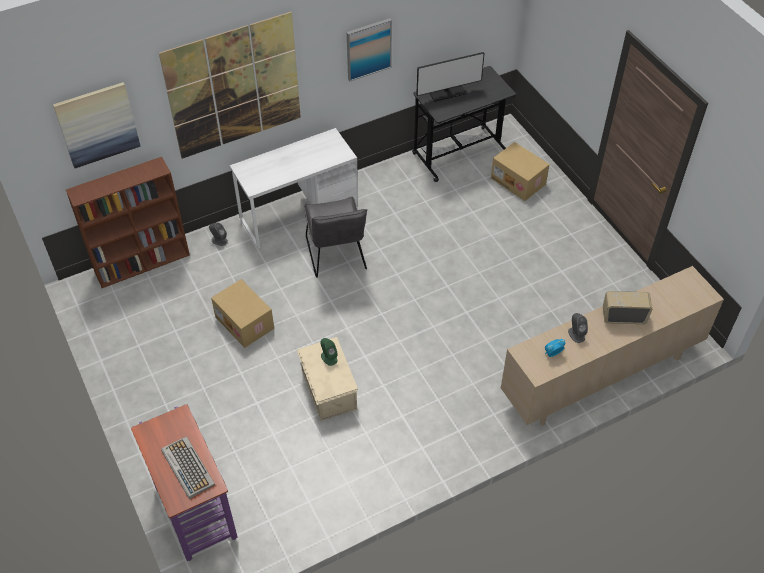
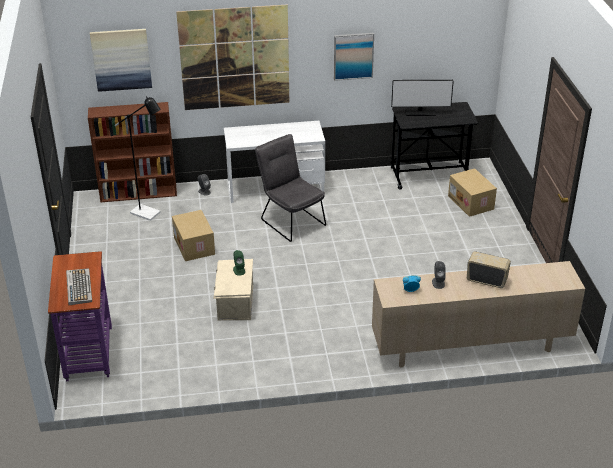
camera: 20 degrees right, 15 degrees down
(170, 290) = (149, 214): none -> black floor lamp
(336, 256) = (290, 220): grey chair -> grey chair turned 135 degrees clockwise

